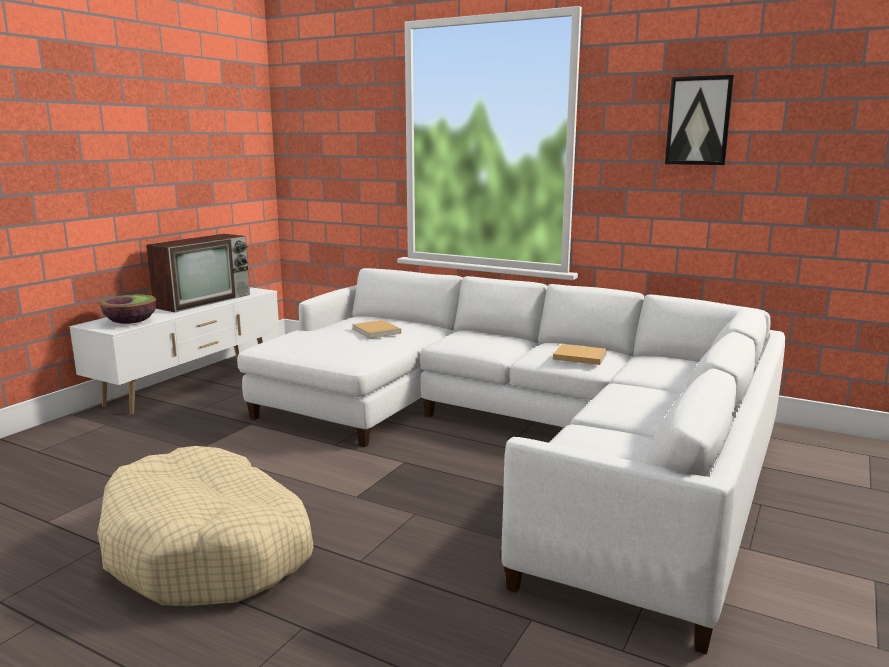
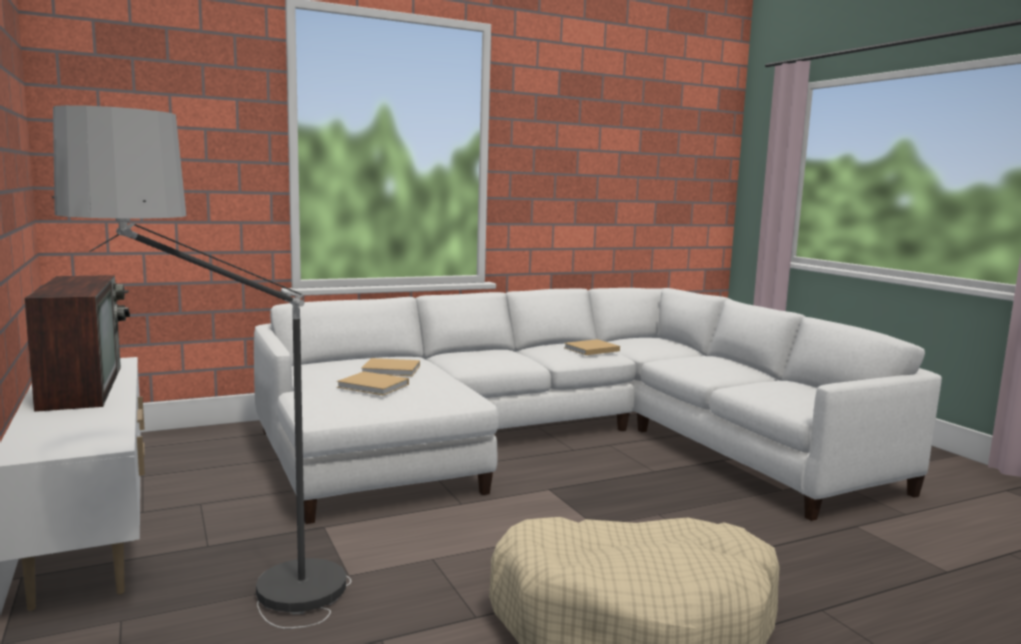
camera: 55 degrees left, 5 degrees down
(123, 445) = (235, 621): none -> floor lamp
(131, 322) = (91, 432): bowl -> none
(329, 338) = (375, 386): none -> beige book
(698, 121) = (587, 140): picture -> none

